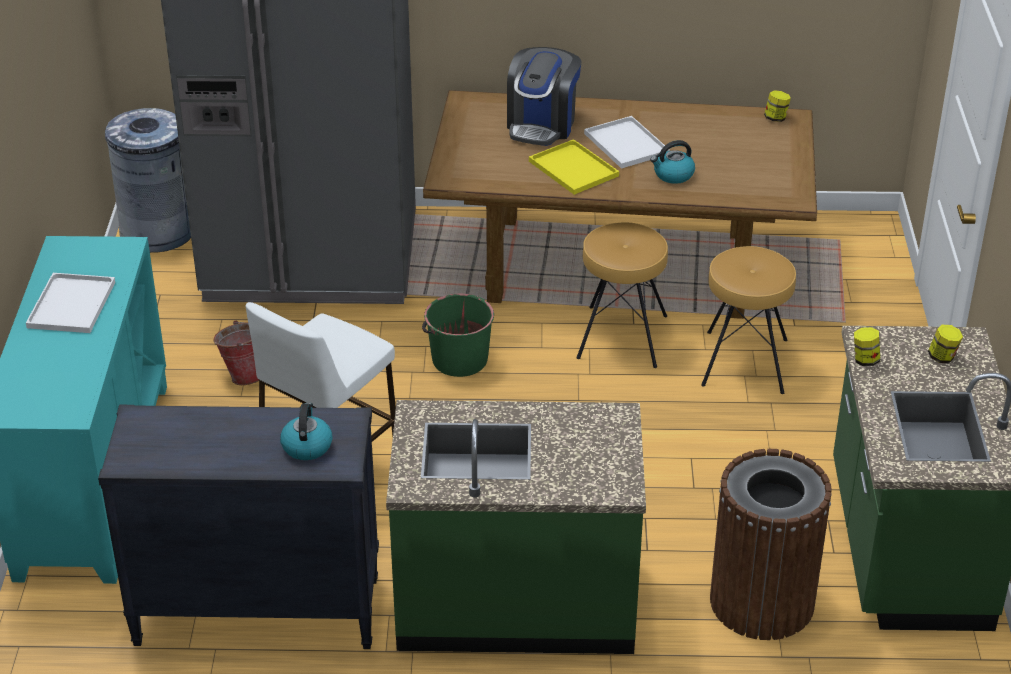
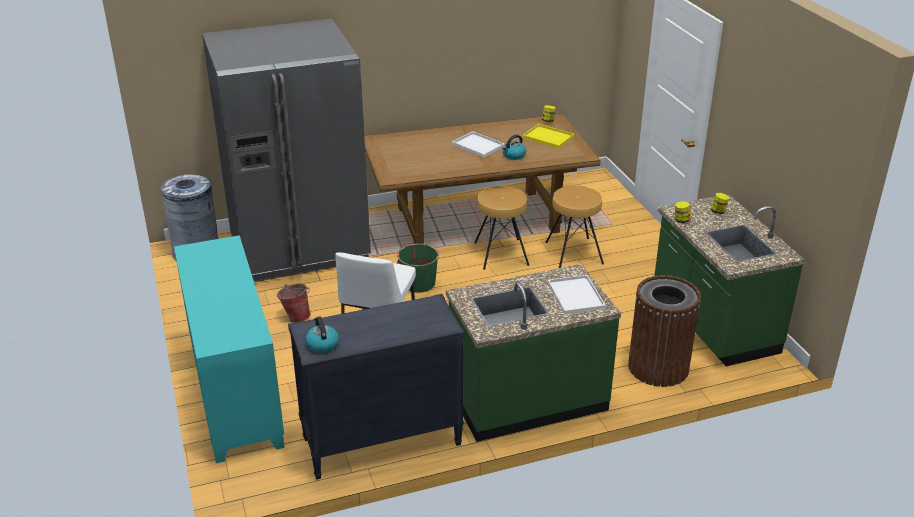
camera: 20 degrees left, 5 degrees down
(72, 306) = (216, 280): white tray -> white tray (576, 296)
(306, 446) = (418, 321): kettle -> kettle (322, 344)
(542, 125) = (425, 144): coffee machine -> none
(571, 168) = (456, 161): yellow tray -> yellow tray (547, 137)

